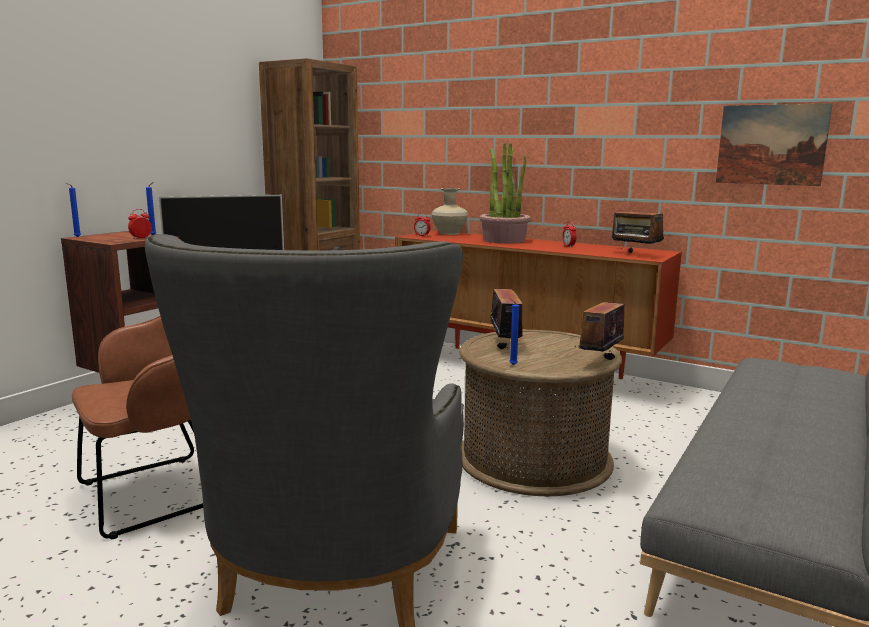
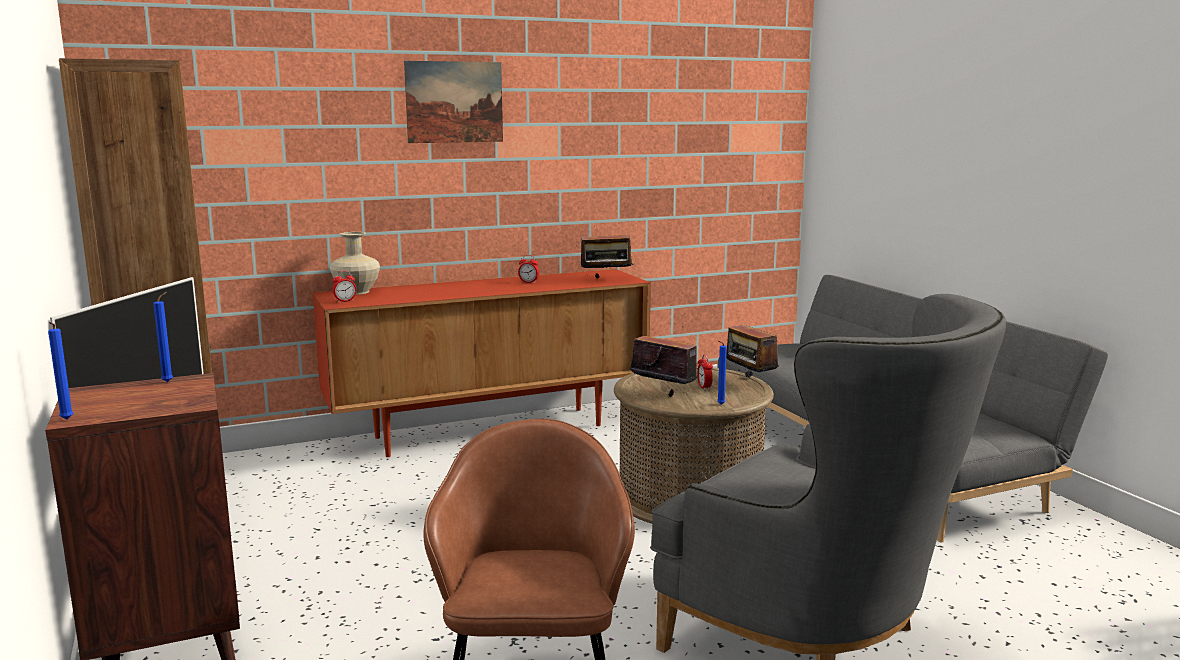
camera: 55 degrees left, 0 degrees up
(141, 238) = (183, 389): alarm clock -> alarm clock (704, 387)
(504, 240) = (447, 288): potted plant -> none
(771, 145) = (677, 162): picture -> picture (454, 102)

